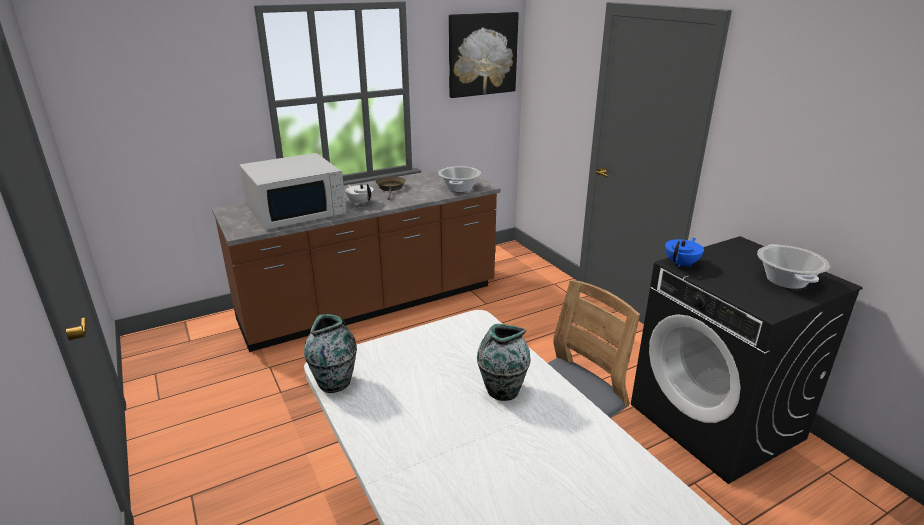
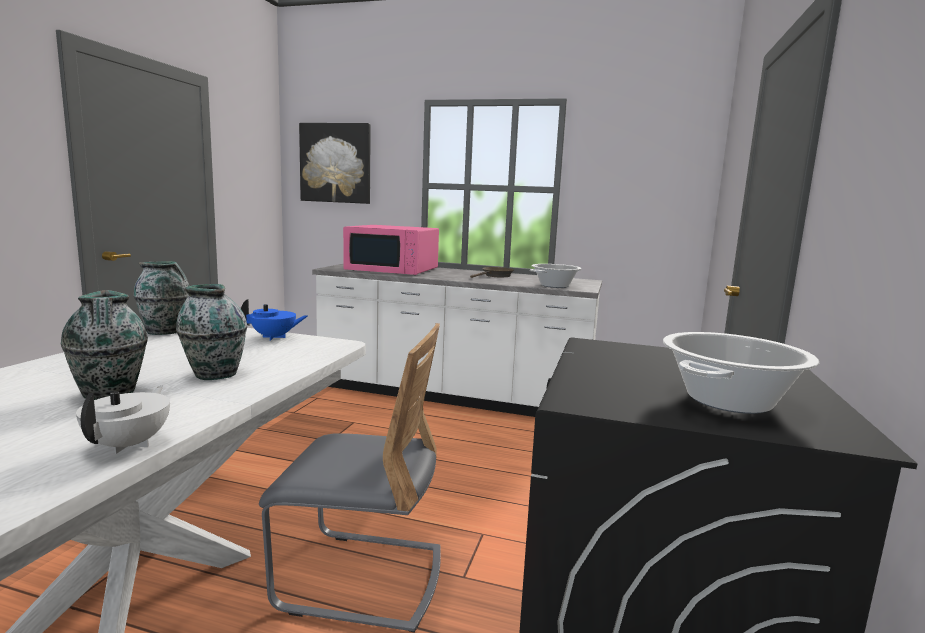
camera: 45 degrees right, 15 degrees down
(296, 211) = (393, 270): white microwave -> pink microwave
(360, 203) = (446, 275): white teapot -> white teapot (129, 444)
(371, 305) = (453, 395): brown counter -> white counter
(482, 54) = (658, 160): picture -> picture (336, 163)
(509, 445) = (109, 394): none -> vase
(681, 264) = (598, 346): blue teapot -> blue teapot (274, 337)

